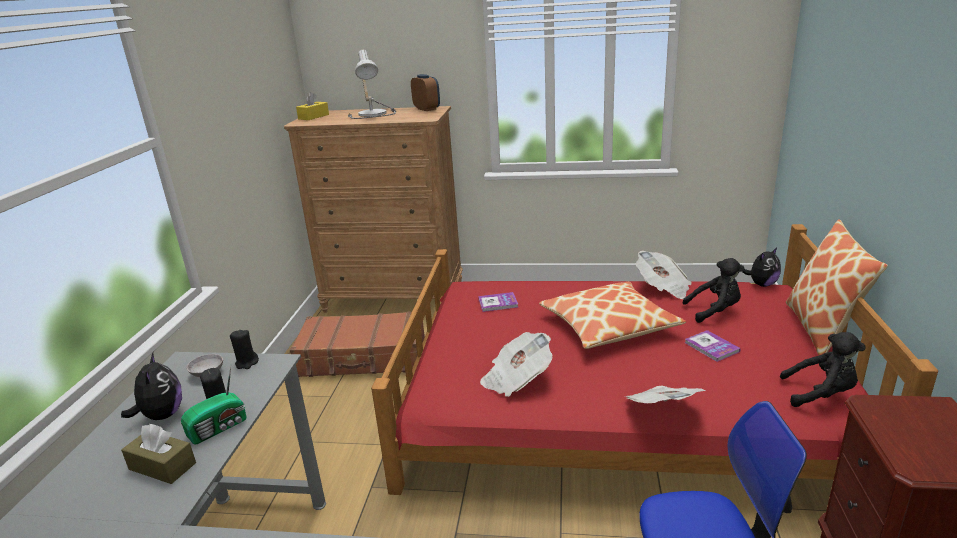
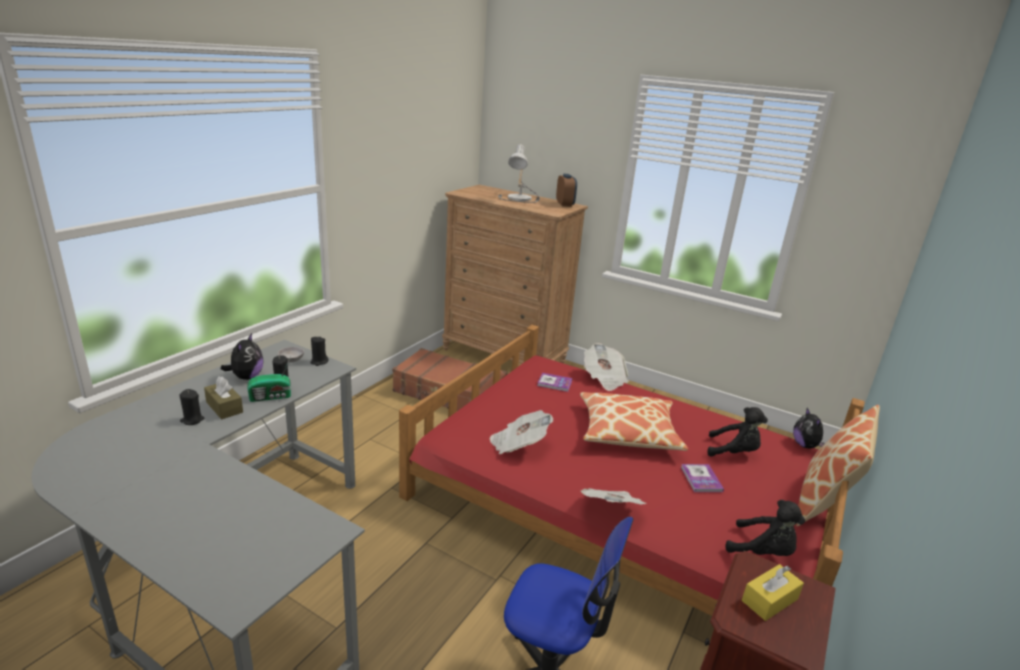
camera: 20 degrees right, 0 degrees up
(127, 502) = (192, 420): none -> black candle
(313, 117) = (474, 190): yellow tissue box -> yellow tissue box (769, 600)
(663, 288) = (705, 417): newspaper -> newspaper (604, 378)
(761, 284) = (805, 445): plush toy -> plush toy turned 90 degrees clockwise

